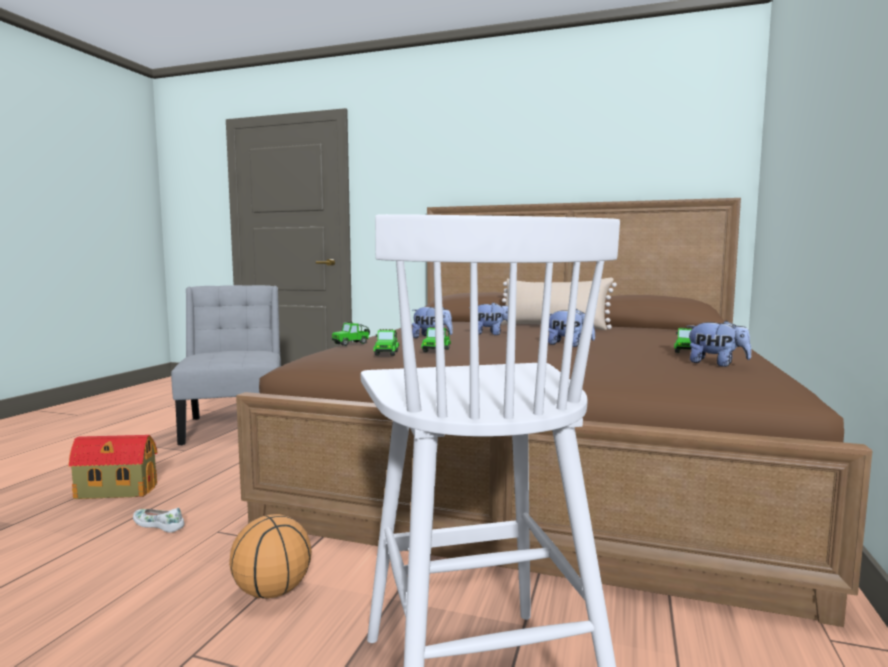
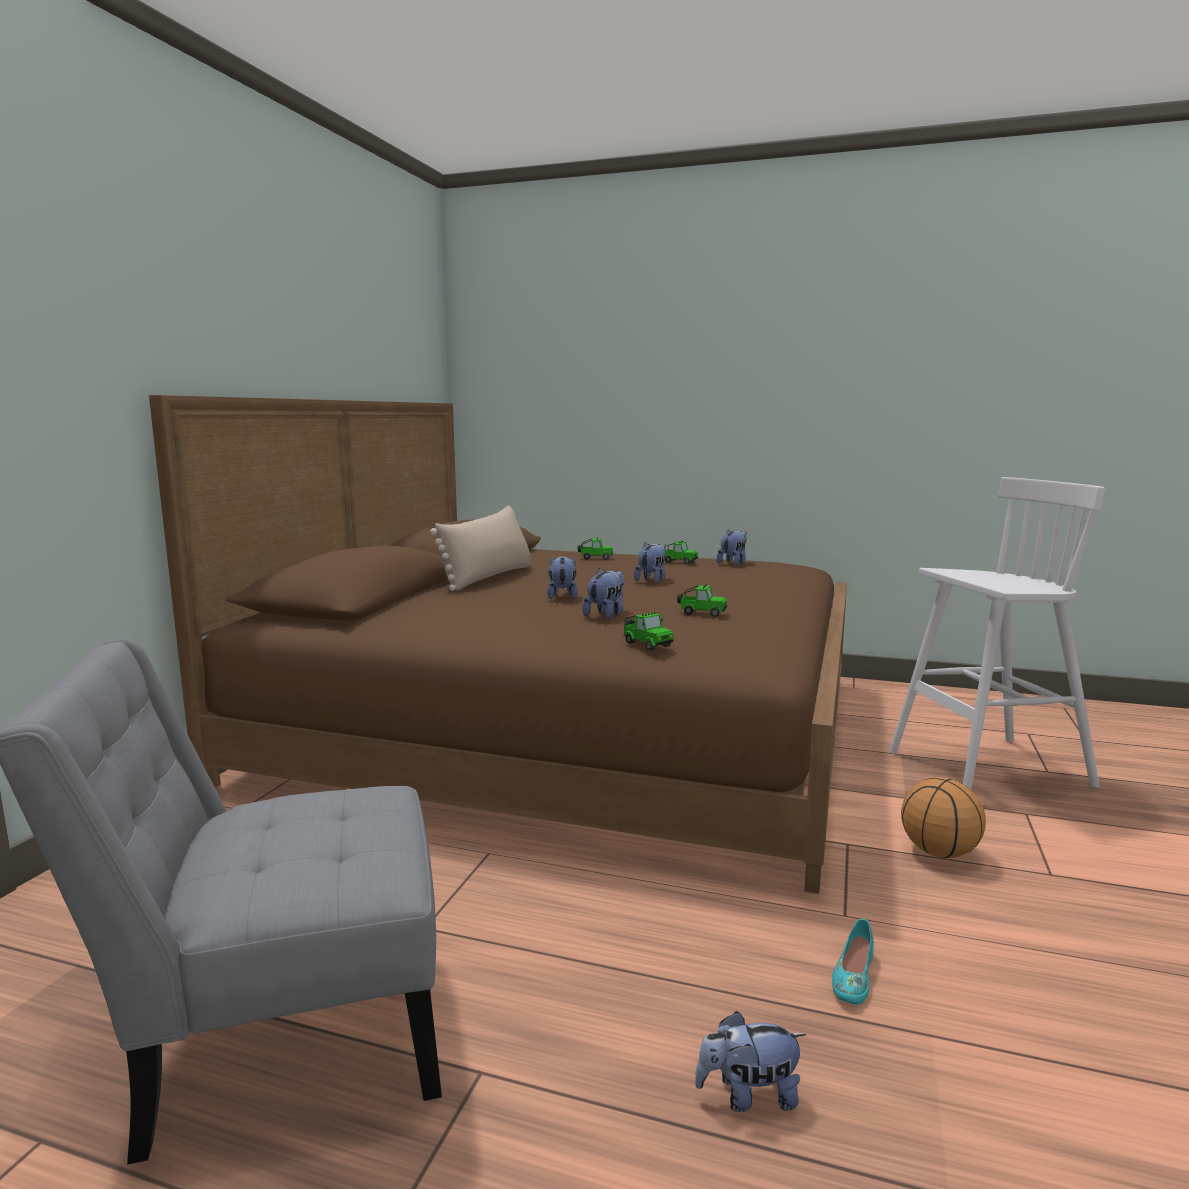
camera: 90 degrees left, 5 degrees up
(115, 491) = (748, 1095): toy house -> plush toy
(159, 524) = (852, 976): white shoe -> turquoise shoe
(387, 353) = (727, 628): toy car -> toy car (595, 558)

